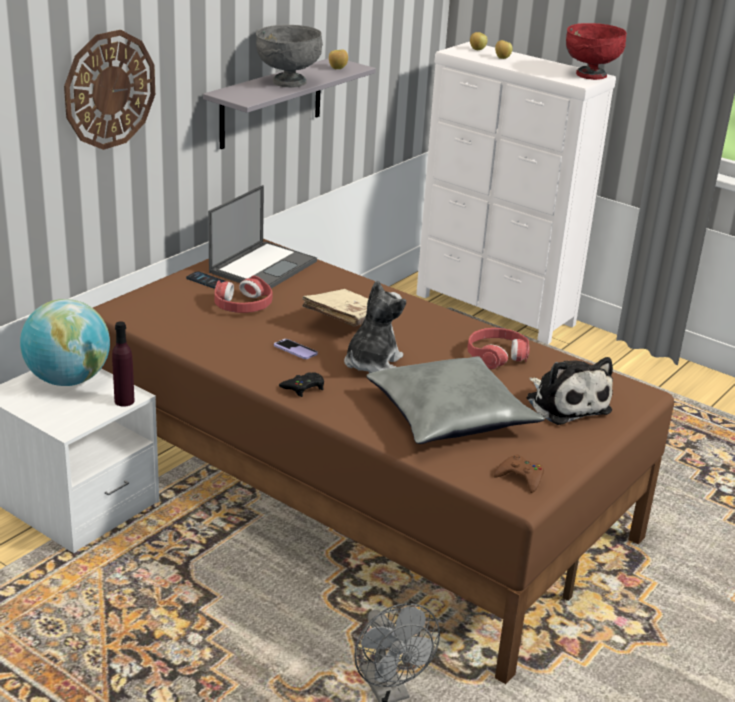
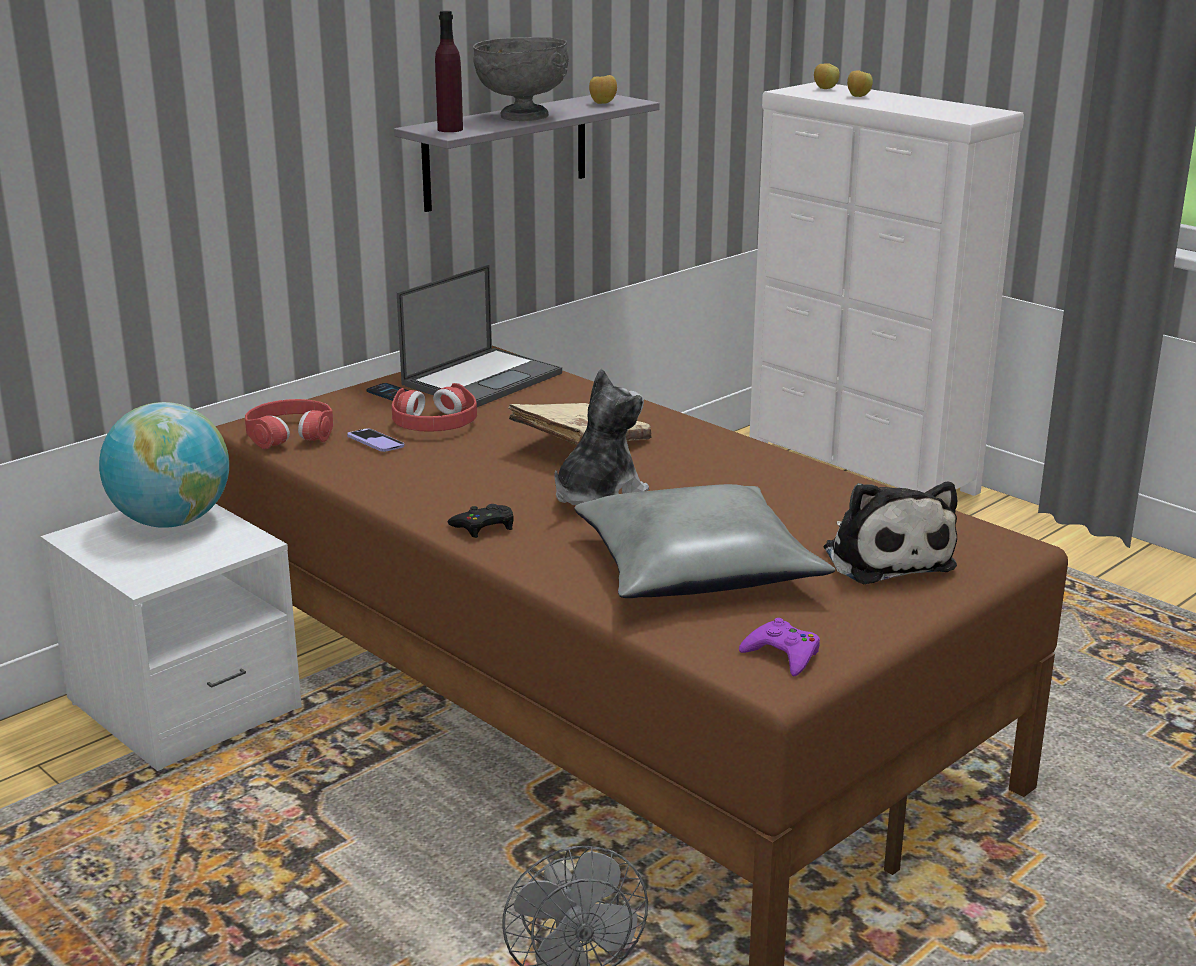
camera: 10 degrees right, 5 degrees down
(109, 89) = (242, 109): wall clock -> none
(124, 401) = (240, 549): purple bottle -> purple bottle (450, 129)
(295, 350) = (490, 480): phone -> phone (375, 442)
(496, 355) = (794, 492): red headphones -> red headphones (290, 434)
(520, 478) = (783, 655): brown game controller -> purple game controller
(590, 75) = (984, 112): red bowl -> none

